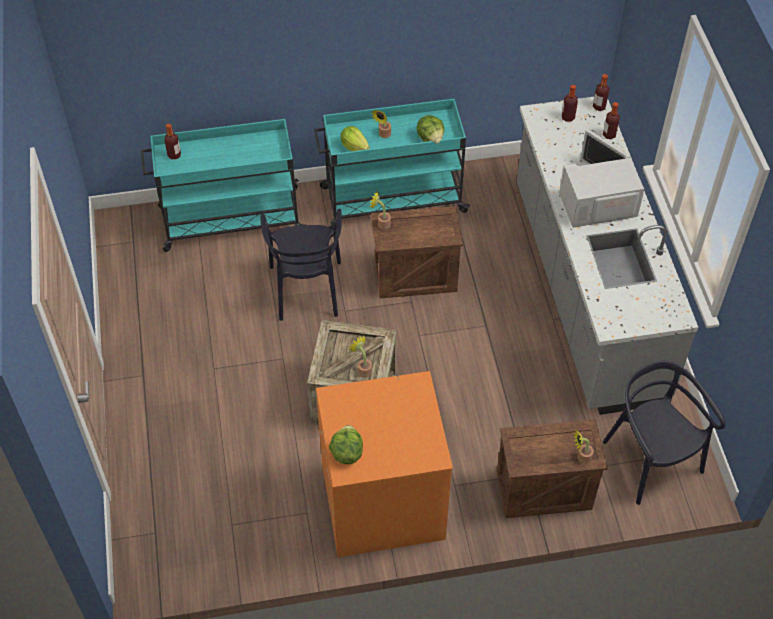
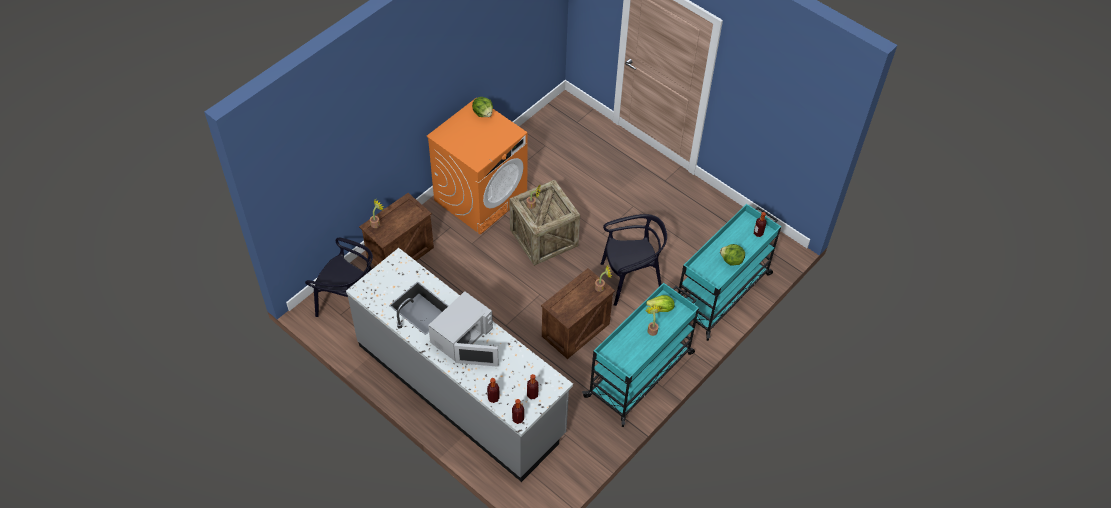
camera: 140 degrees right, 0 degrees up
(306, 289) = (630, 280): black chair -> black chair turned 120 degrees clockwise
(431, 138) = (620, 347): lettuce -> lettuce (731, 260)

